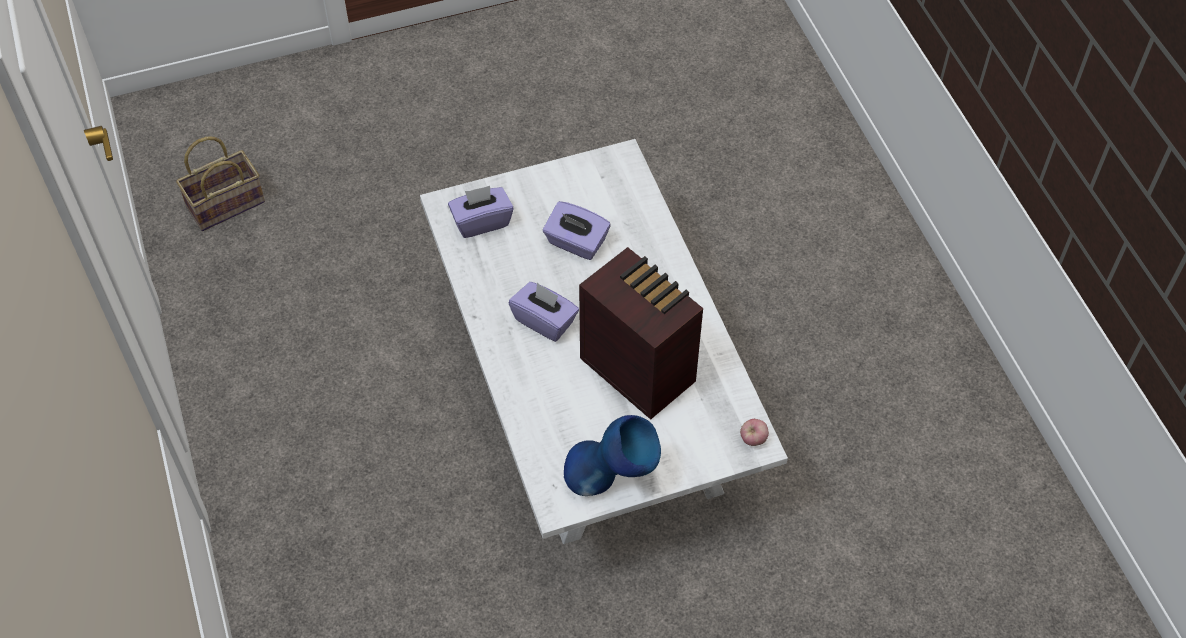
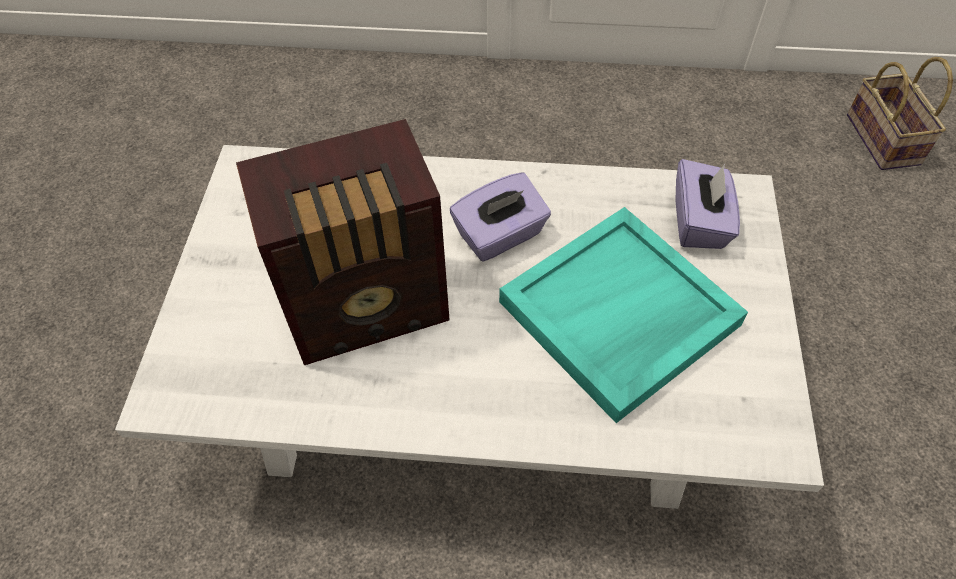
camera: 115 degrees right, 0 degrees up
(576, 243) = (618, 315): purple tissue box -> turquoise tray
(612, 482) = (233, 222): blue vase -> none
(753, 439) = (171, 397): apple -> none

